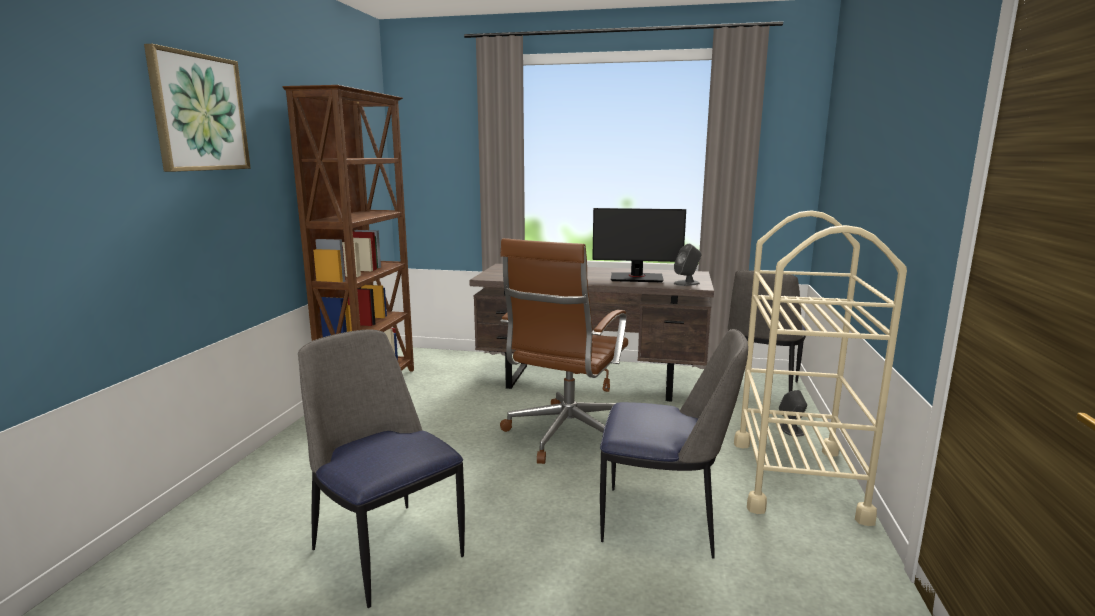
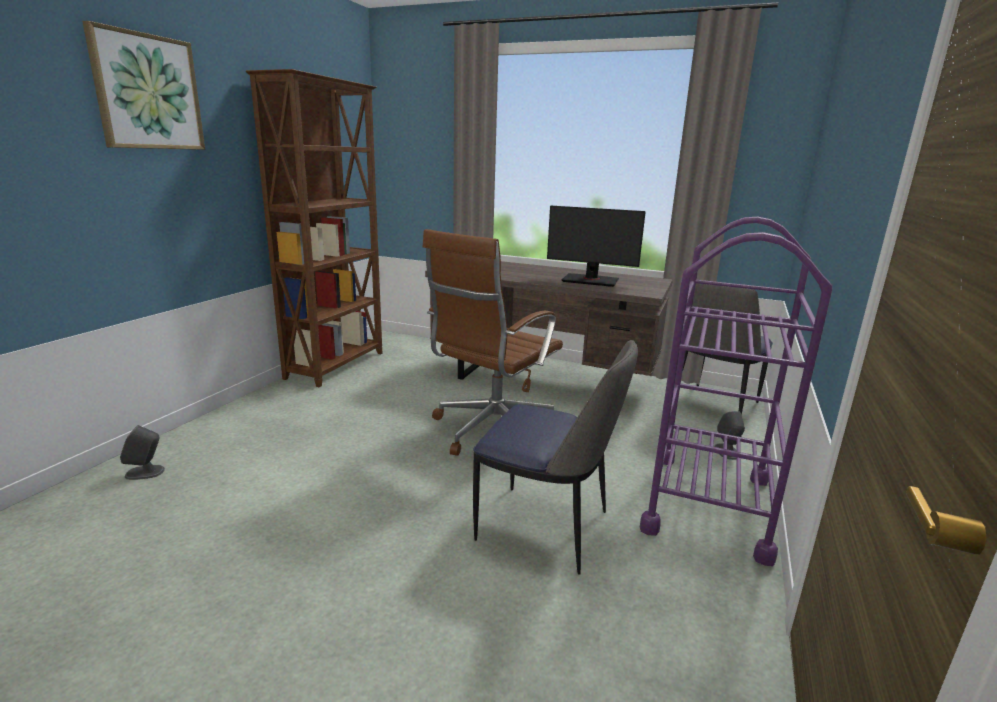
camera: 10 degrees right, 5 degrees up
(386, 549) = (273, 517): chair -> none
(687, 283) = (638, 289): grey speaker -> grey speaker (145, 472)
(796, 479) = (708, 504): beige cart -> purple cart

